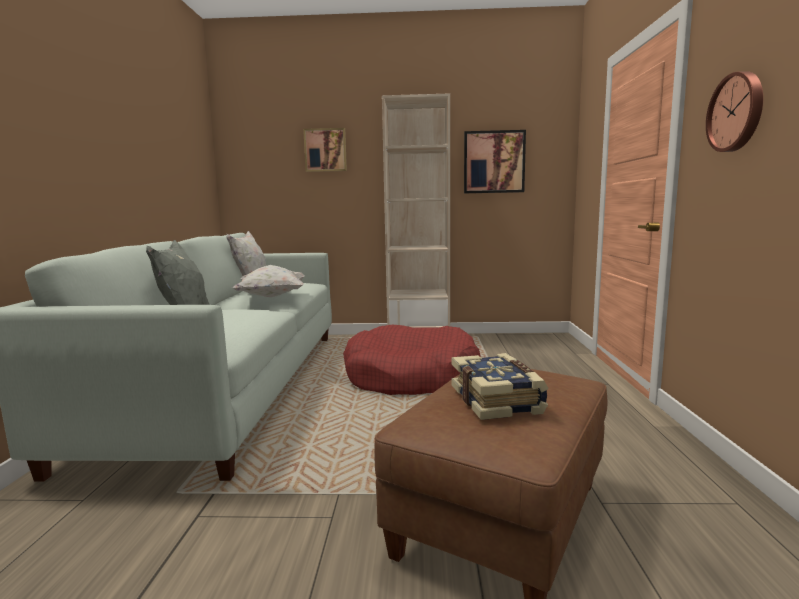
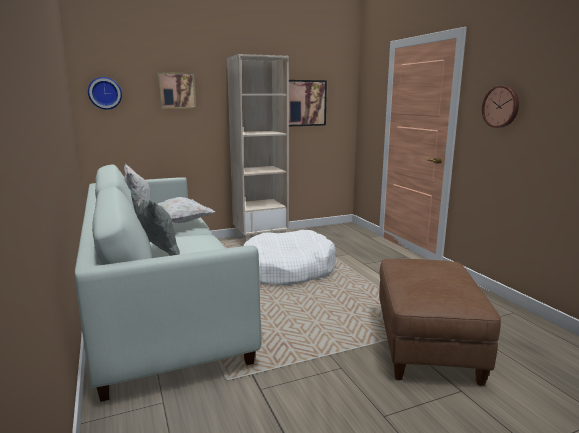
camera: 25 degrees left, 5 degrees up
(248, 155) = (105, 93): none -> wall clock
(411, 377) = (287, 270): red dog bed -> white dog bed
(497, 400) = (435, 281): book -> none

